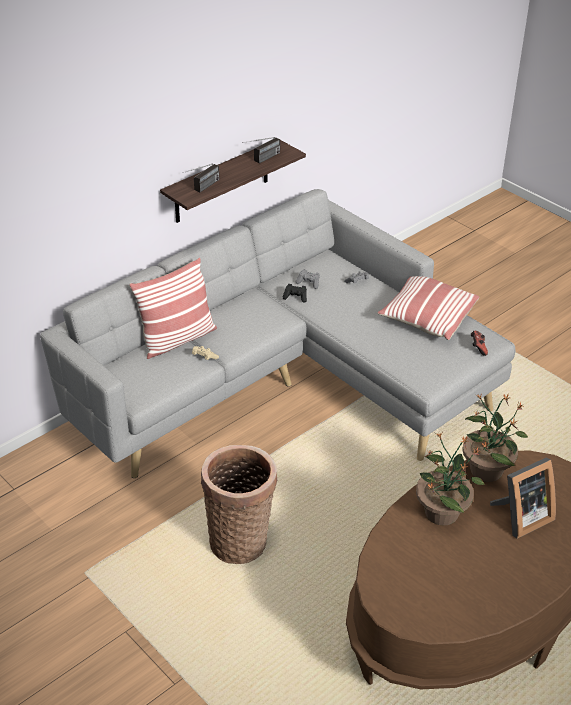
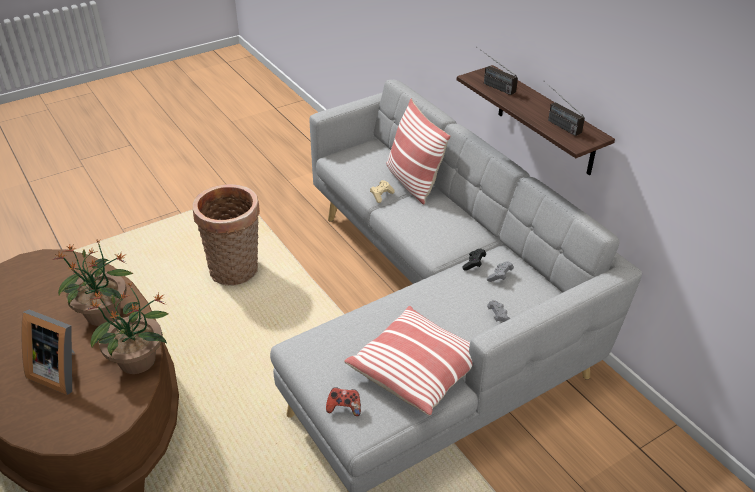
camera: 100 degrees right, 0 degrees up
(520, 517) = (60, 371): picture frame -> picture frame turned 45 degrees counterclockwise

